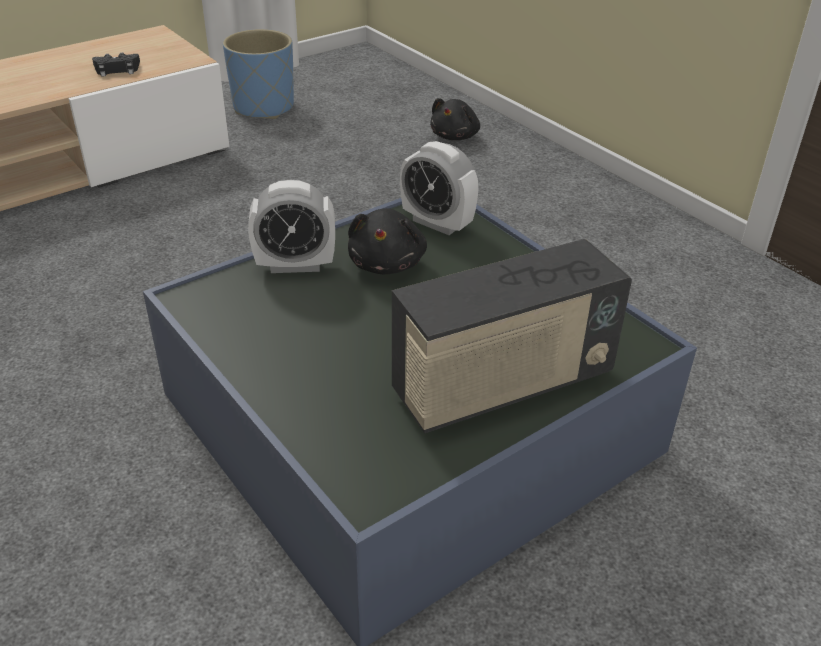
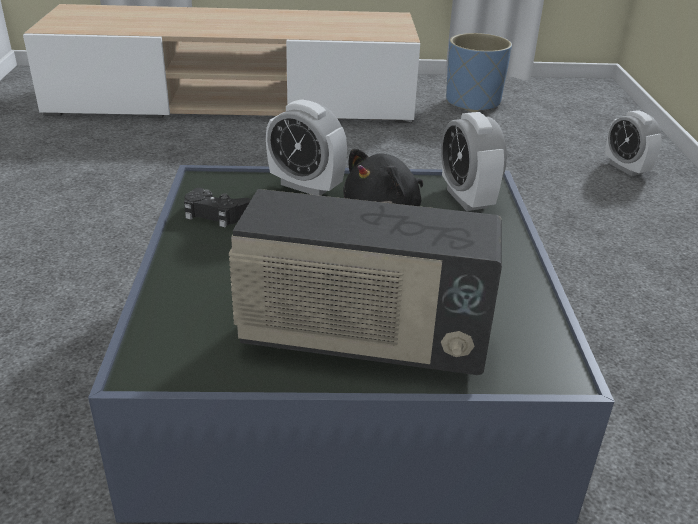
camera: 35 degrees right, 5 degrees down
(117, 69) = (340, 31): black game controller -> black game controller (215, 213)
(455, 136) = (626, 168): black plush toy -> alarm clock

